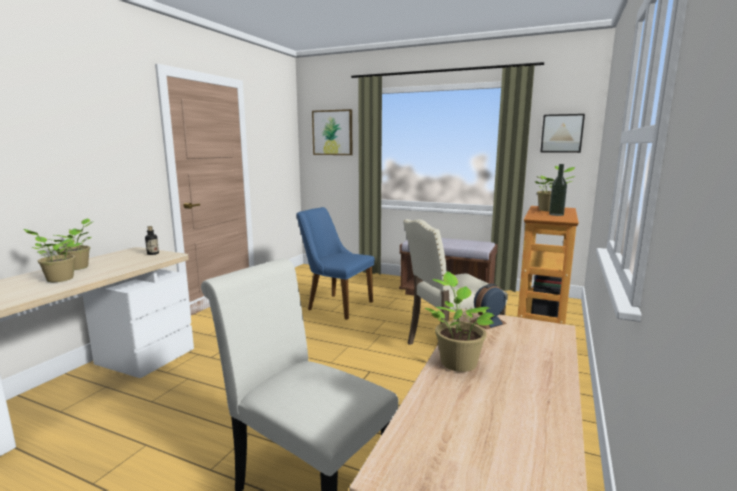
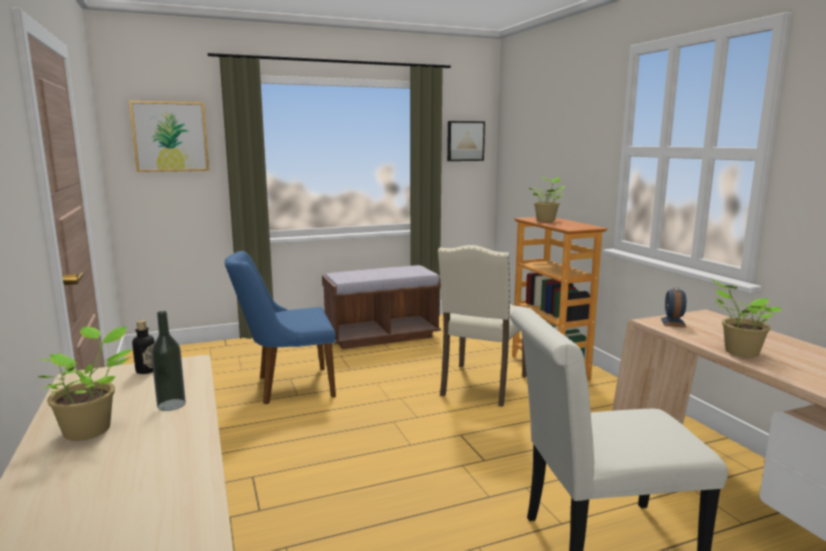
camera: 45 degrees left, 0 degrees up
(58, 279) = (134, 454): potted plant -> none
(556, 214) = (568, 223): bottle -> bottle (171, 405)

